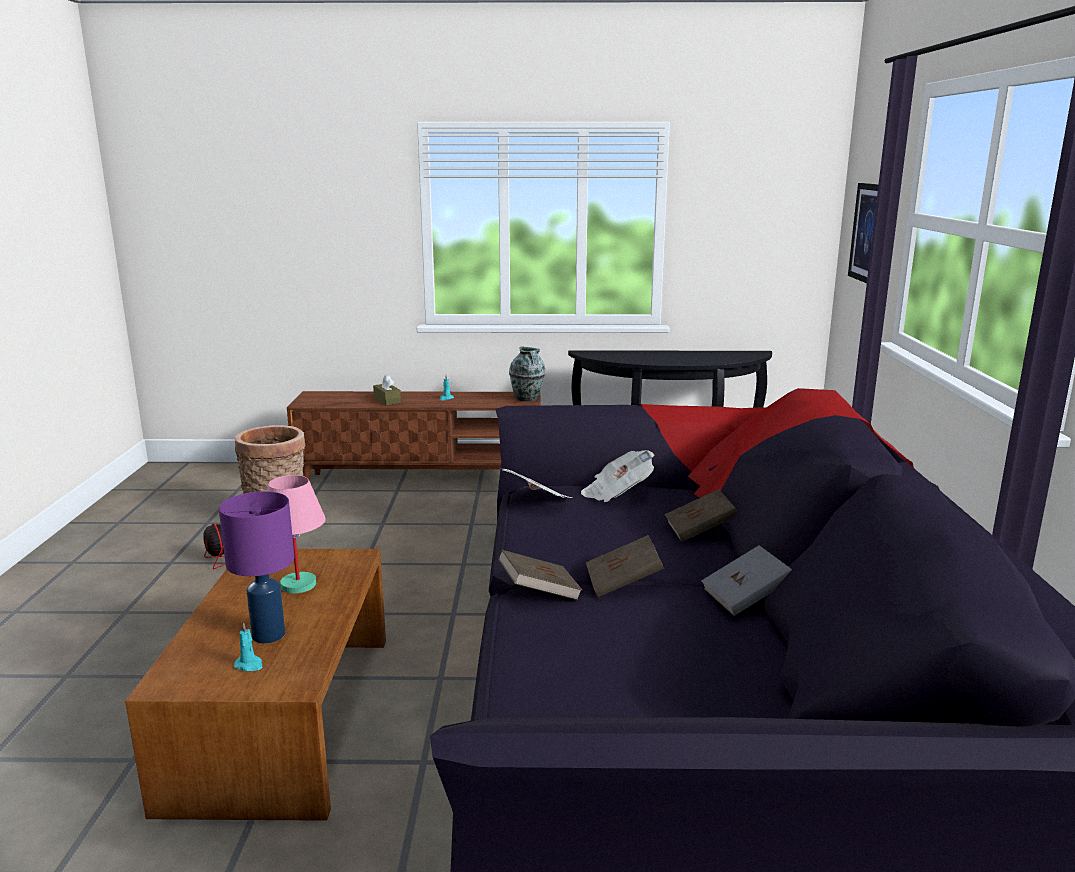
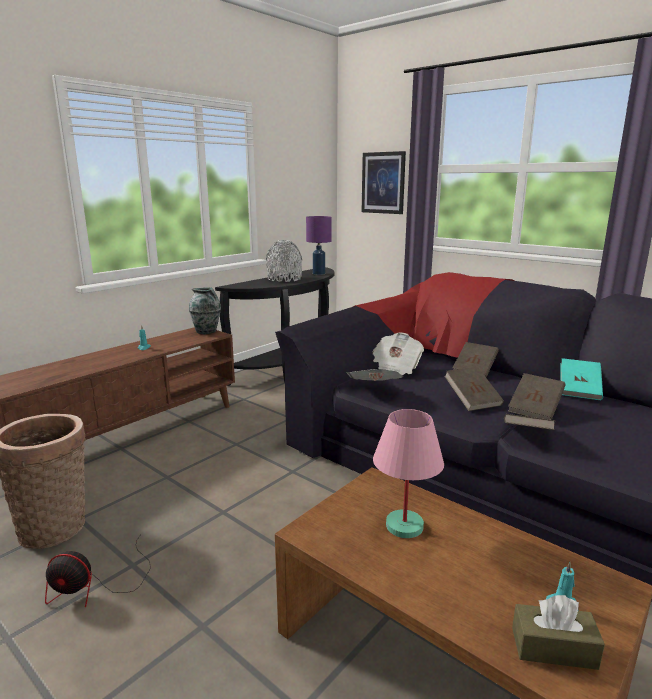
camera: 50 degrees left, 0 degrees up
(269, 635) = (503, 574): purple table lamp -> purple table lamp (319, 273)
(387, 400) = (95, 363): brown tissue box -> brown tissue box (553, 648)
(592, 548) = (472, 400): none -> brown book
(664, 356) = (284, 279): none -> grey vase
(746, 597) = (579, 390): grey book -> turquoise book

